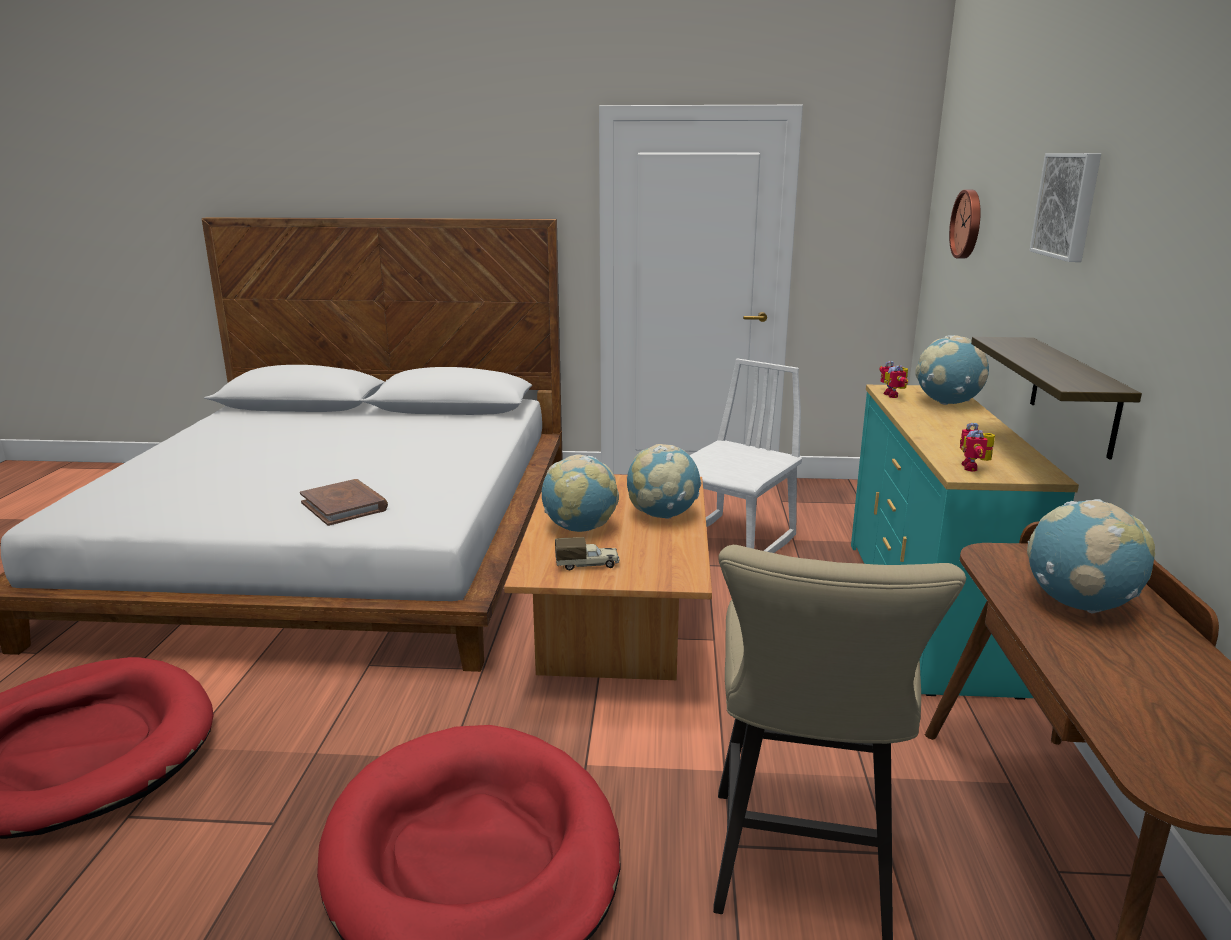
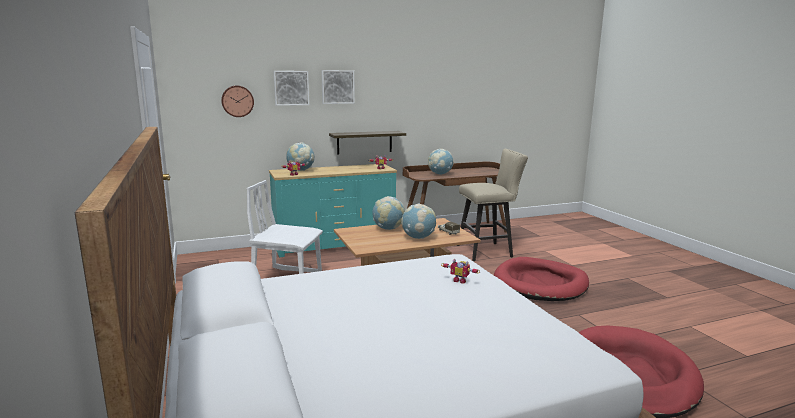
camera: 115 degrees left, 5 degrees down
(344, 506) = (460, 280): brown book -> toy robot
(1016, 201) = (291, 88): none -> picture

